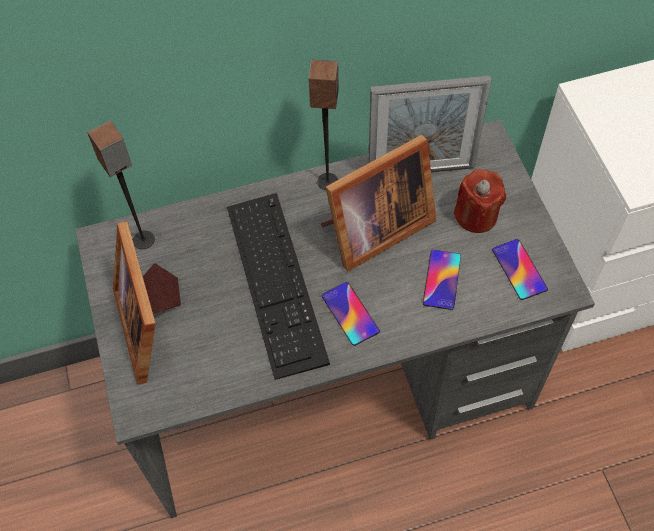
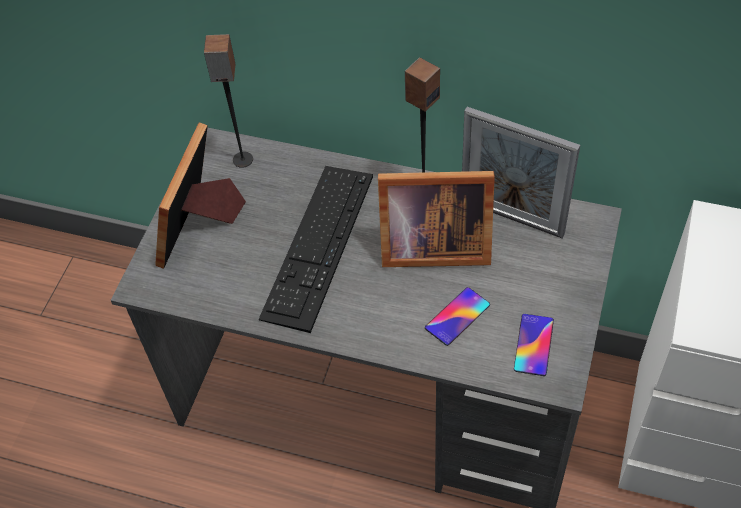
camera: 35 degrees right, 5 degrees down
(350, 314) = (358, 302): phone -> none
(476, 215) = (531, 279): red candle -> none

